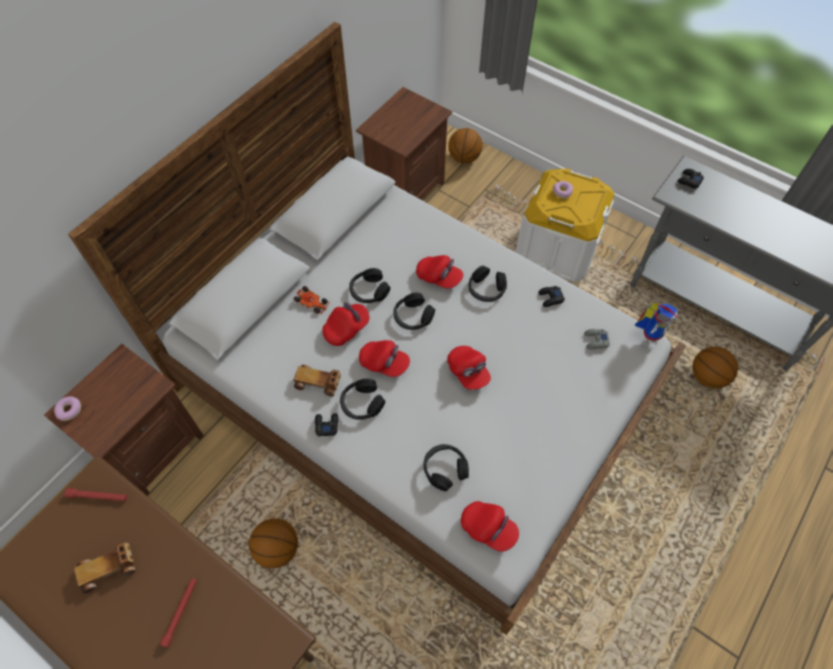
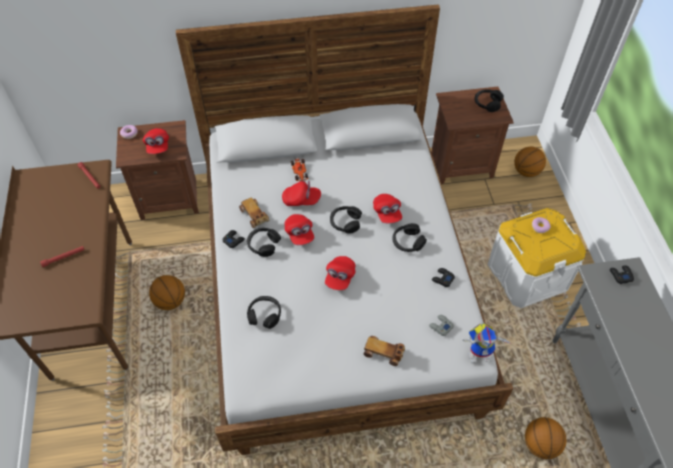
camera: 45 degrees right, 5 degrees down
(110, 568) = (60, 212): toy car -> toy car (384, 353)
(369, 291) = (337, 190): black headphones -> black headphones (487, 103)
(488, 529) = (250, 365): red cap -> red cap (158, 146)

